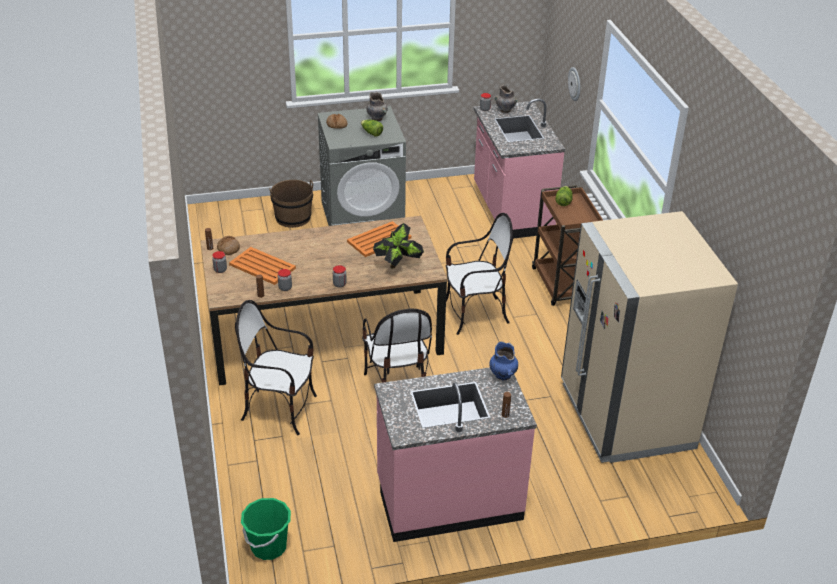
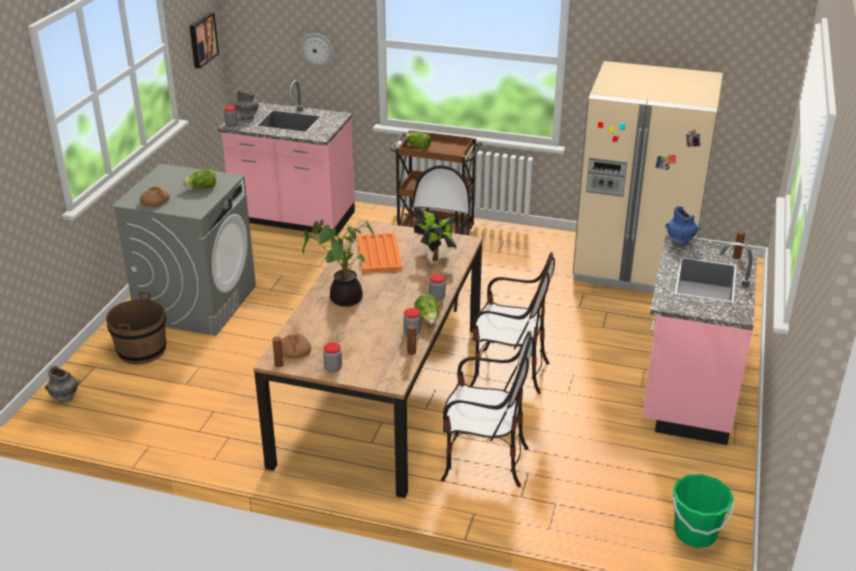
camera: 60 degrees left, 5 degrees down
(262, 267) = (356, 337): orange tray -> none
(280, 409) = (483, 462): chair -> chair turned 120 degrees counterclockwise
(307, 245) = (343, 298): none -> potted plant
(308, 289) = (428, 318): none -> lettuce
(377, 118) = (176, 177): grey vase -> grey vase (65, 398)
(510, 34) = (202, 39): none -> picture

